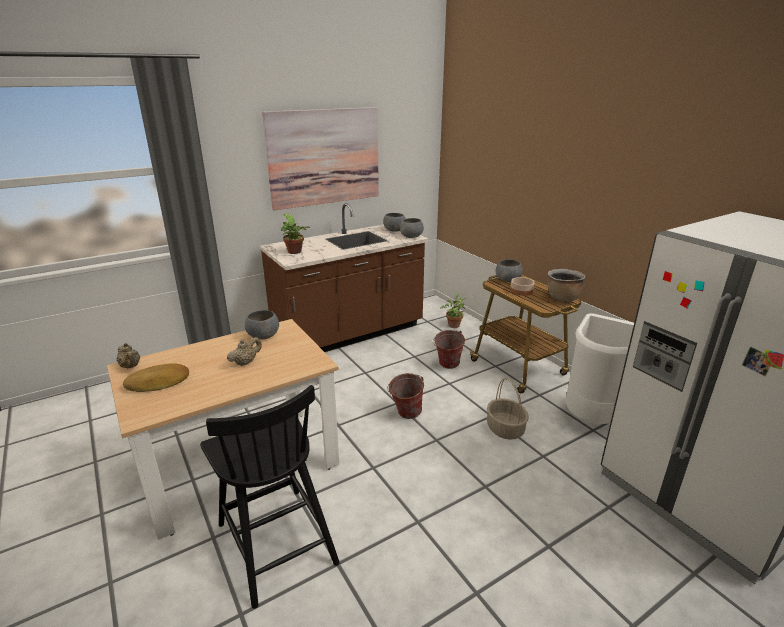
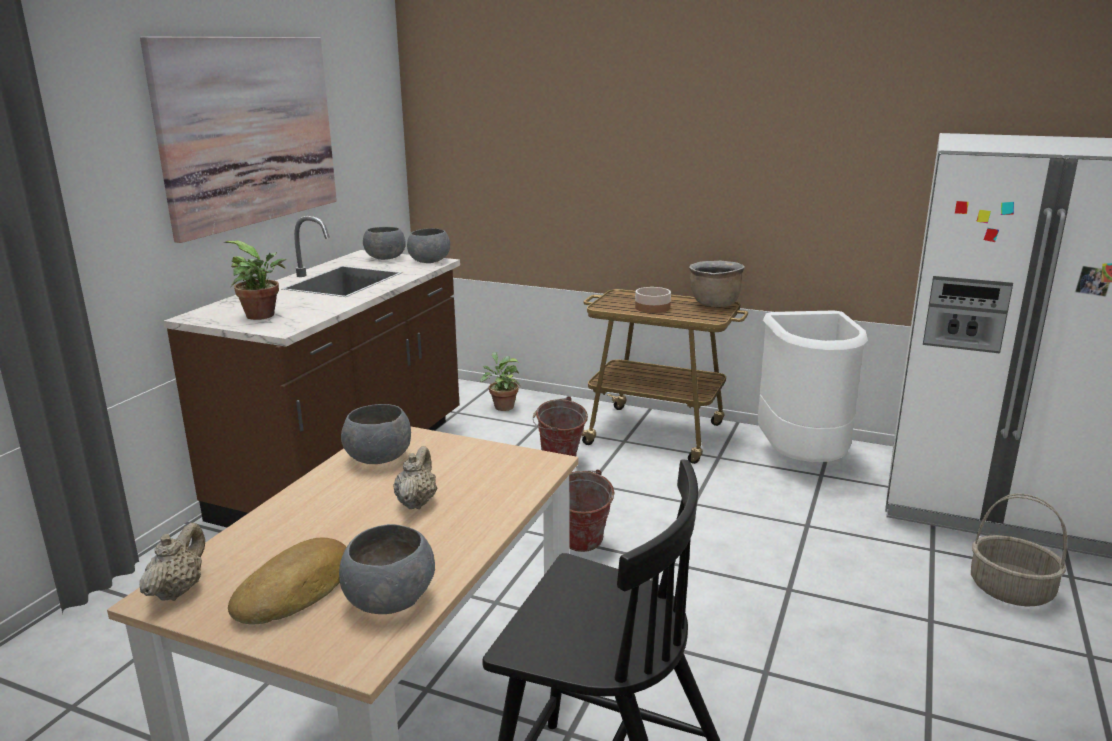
camera: 35 degrees left, 5 degrees down
(131, 366) = (178, 590): beige teapot -> beige teapot turned 90 degrees counterclockwise
(505, 429) = (730, 512): basket -> basket (1011, 590)
(507, 280) = (614, 299): grey bowl -> grey bowl (388, 600)

